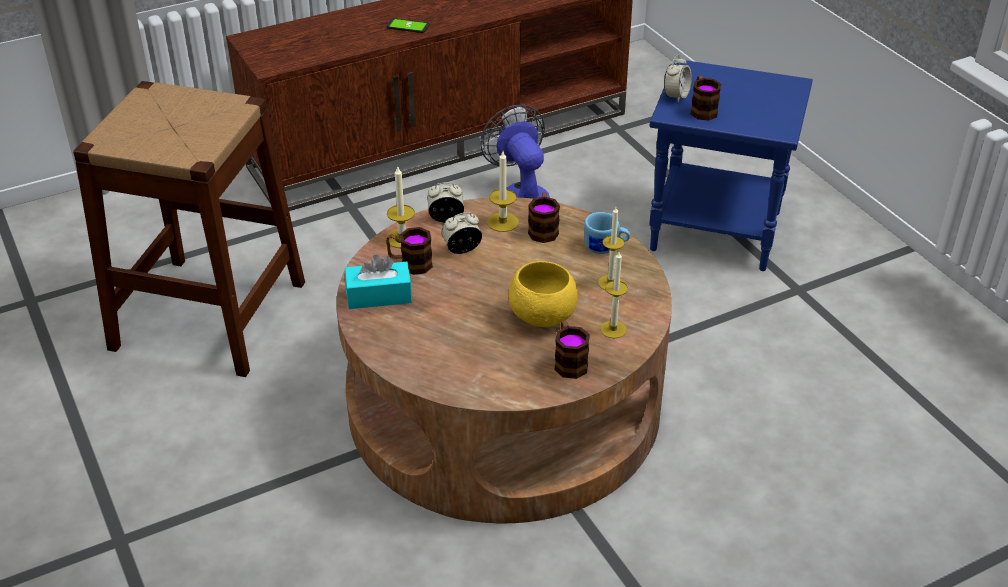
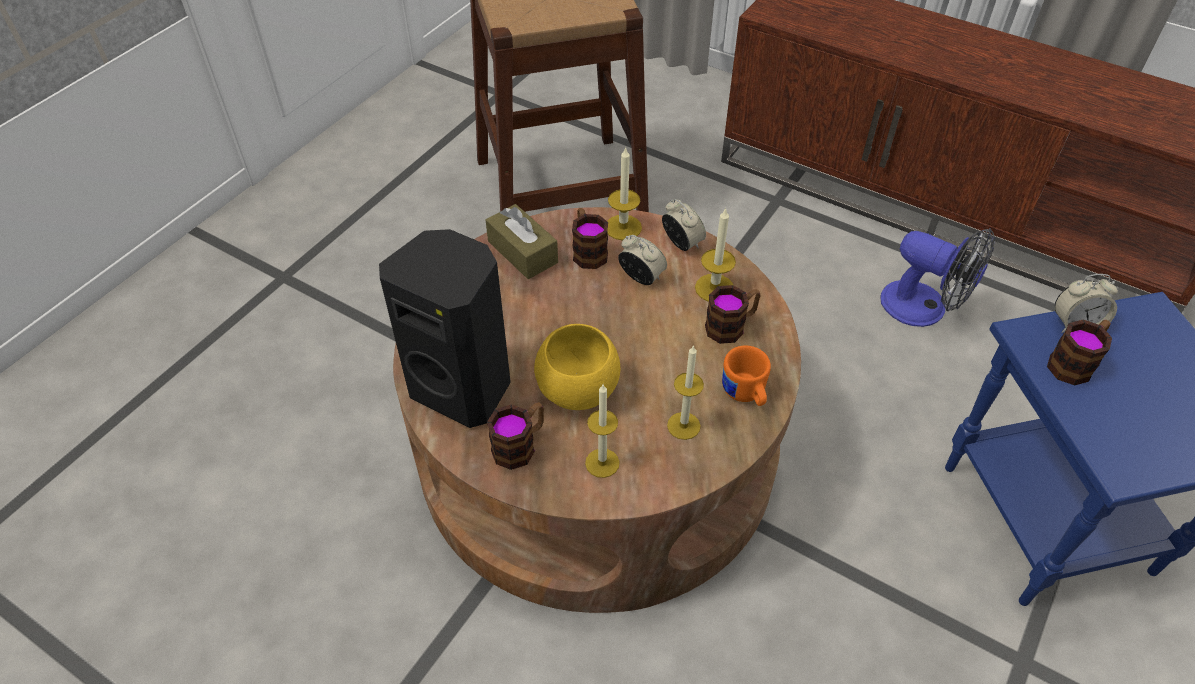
camera: 60 degrees right, 10 degrees up
(379, 296) = (522, 252): turquoise tissue box -> brown tissue box
(408, 26) = (940, 58): phone -> none
(492, 371) = (463, 388): none -> black speaker
(520, 193) = (924, 309): fan -> fan turned 90 degrees clockwise
(606, 248) = (745, 394): blue mug -> orange mug

